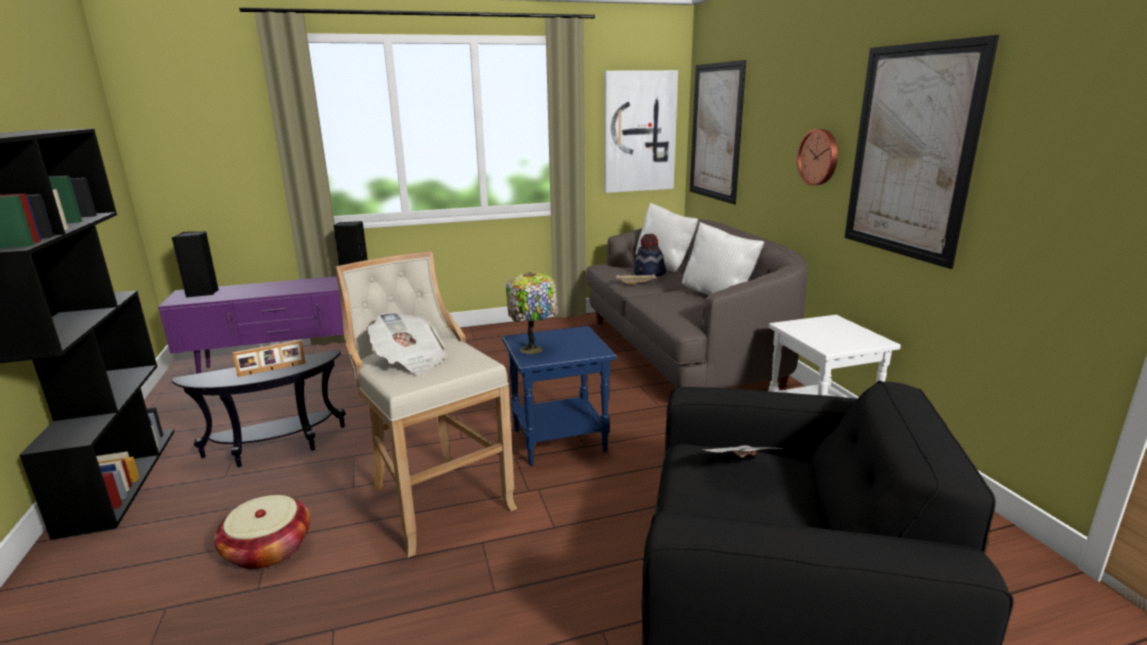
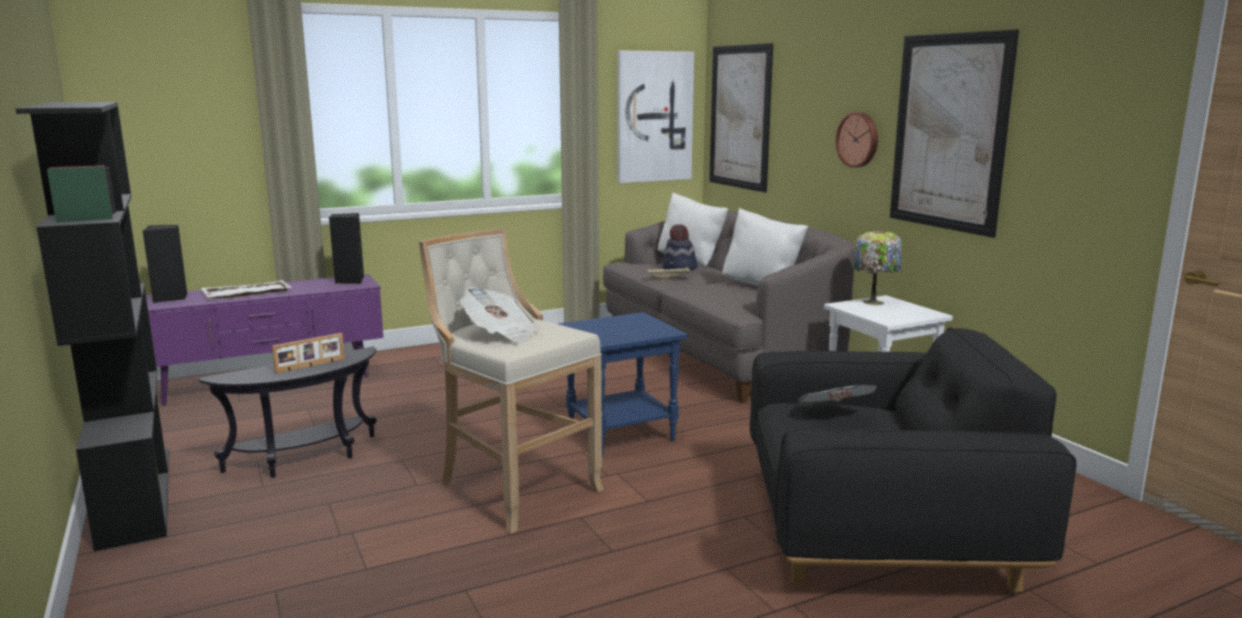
camera: 10 degrees left, 5 degrees down
(265, 289) = (246, 292): none -> white tray
(268, 549) = (356, 539): basket -> none
(533, 349) = (599, 332): table lamp -> table lamp (874, 302)

